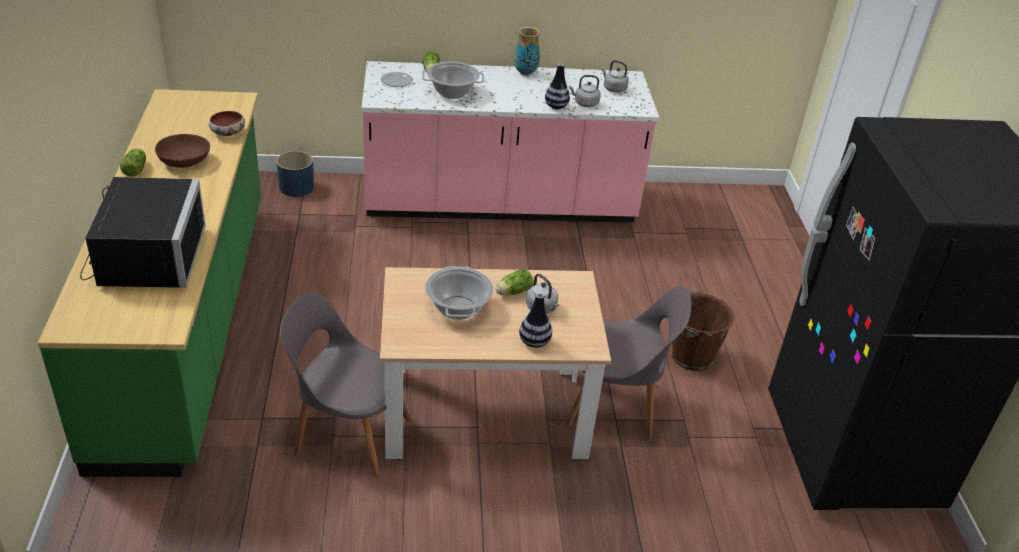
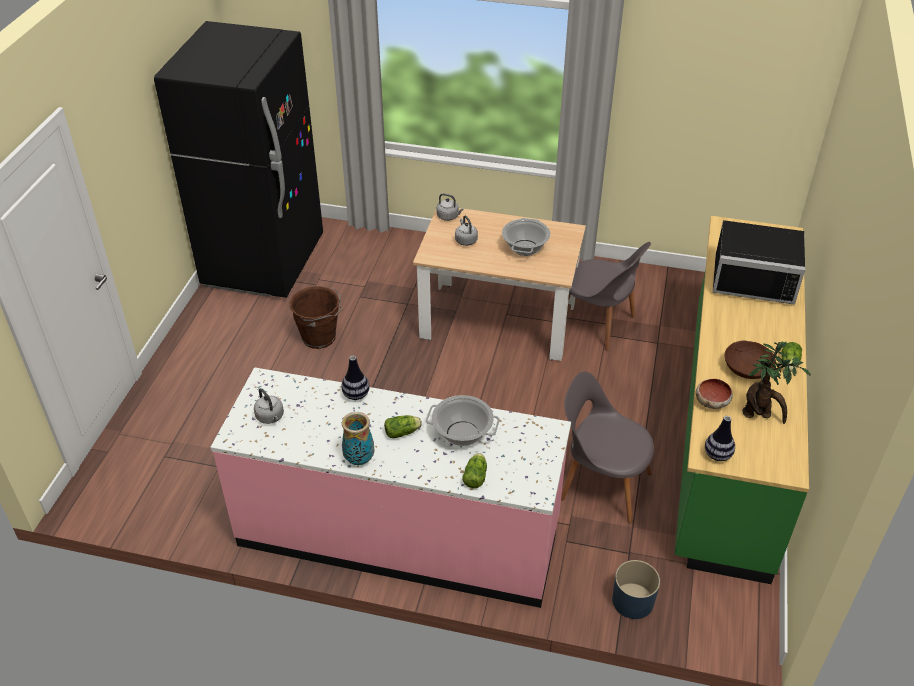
camera: 160 degrees left, 5 degrees up
(144, 257) = (754, 276): black microwave -> black microwave turned 90 degrees counterclockwise
(182, 128) = (760, 415): none -> potted plant
(396, 81) = (523, 462): plate -> none
(512, 292) = (481, 254): lettuce -> lettuce (403, 432)
(534, 342) = (482, 220): vase -> vase (717, 455)
(585, 103) = (321, 396): grey kettle -> grey kettle (449, 216)
(615, 405) = (401, 312): grey chair -> grey chair (601, 484)

